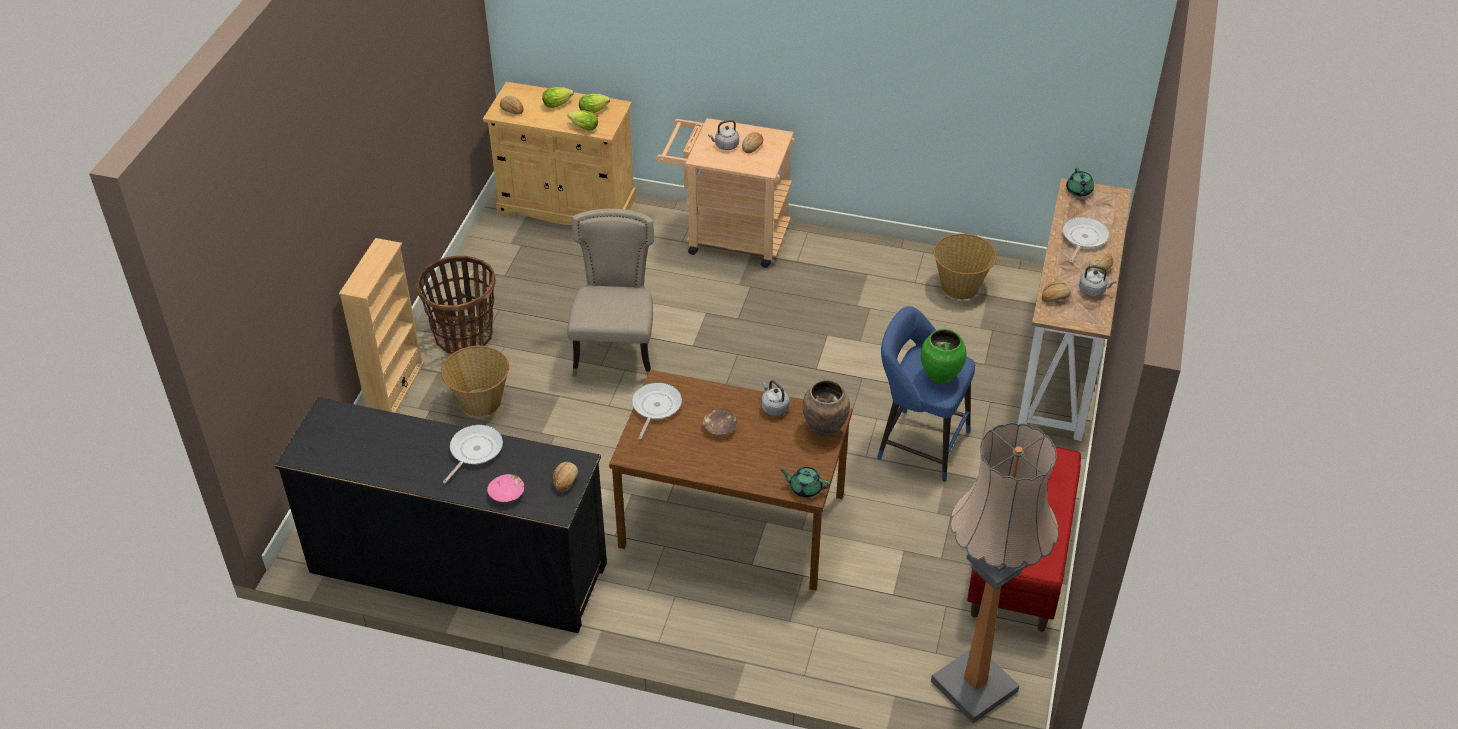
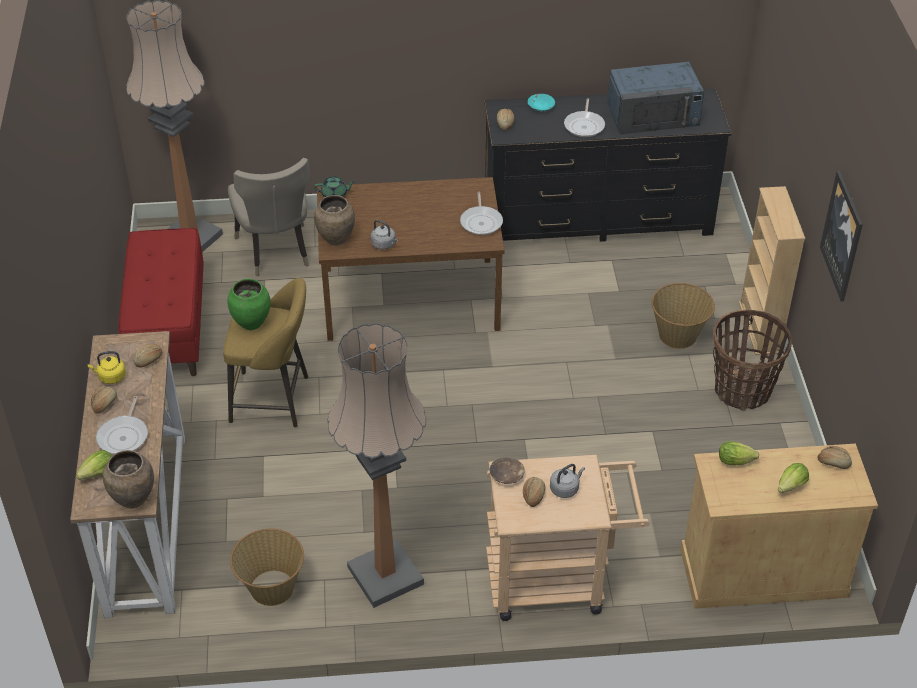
camera: 160 degrees right, 0 degrees up
(381, 445) = (653, 114): none -> blue microwave
(393, 130) = (843, 236): none -> picture
(507, 494) = (540, 107): pink bowl -> turquoise bowl
(595, 110) = (741, 489): lettuce -> lettuce (96, 474)
(616, 351) = (592, 414): beige chair -> beige chair (276, 253)
(719, 427) = (421, 220): brown bowl -> brown bowl (507, 476)
(863, 273) = (385, 576): none -> floor lamp
(918, 444) = (275, 400): blue stool -> yellow stool
(1079, 191) = (133, 499): green teapot -> brown vase
(1093, 291) = (110, 377): grey kettle -> yellow kettle

